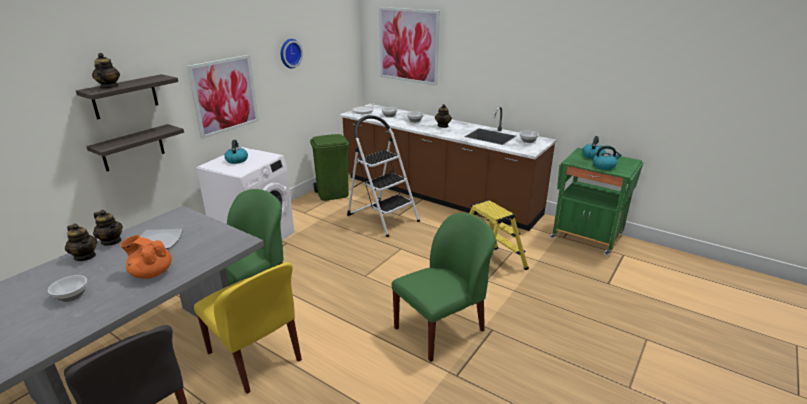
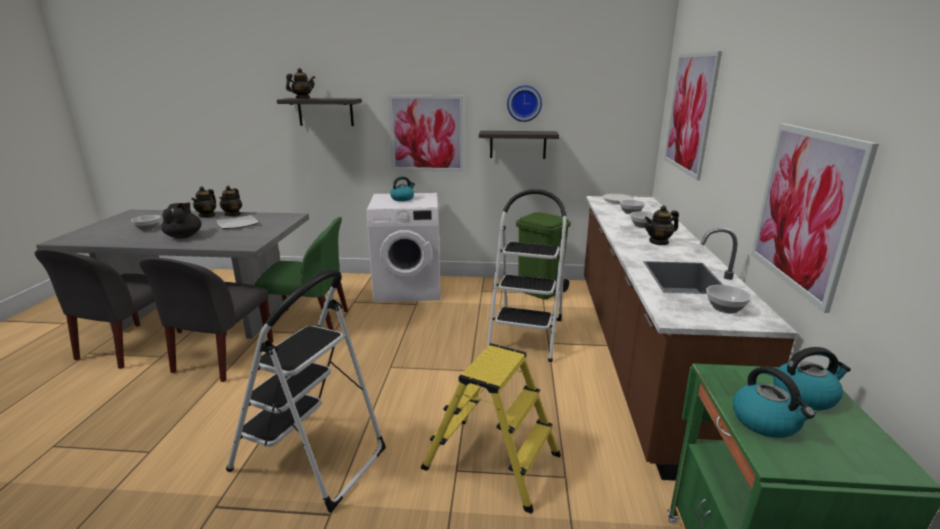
camera: 60 degrees right, 5 degrees down
(133, 148) = (326, 158): shelf -> shelf (518, 144)
(151, 273) = (184, 236): orange teapot -> black teapot
(255, 357) = (222, 358): yellow chair -> grey chair
(441, 329) = (311, 461): green chair -> step ladder
(545, 88) = (804, 210): none -> picture

